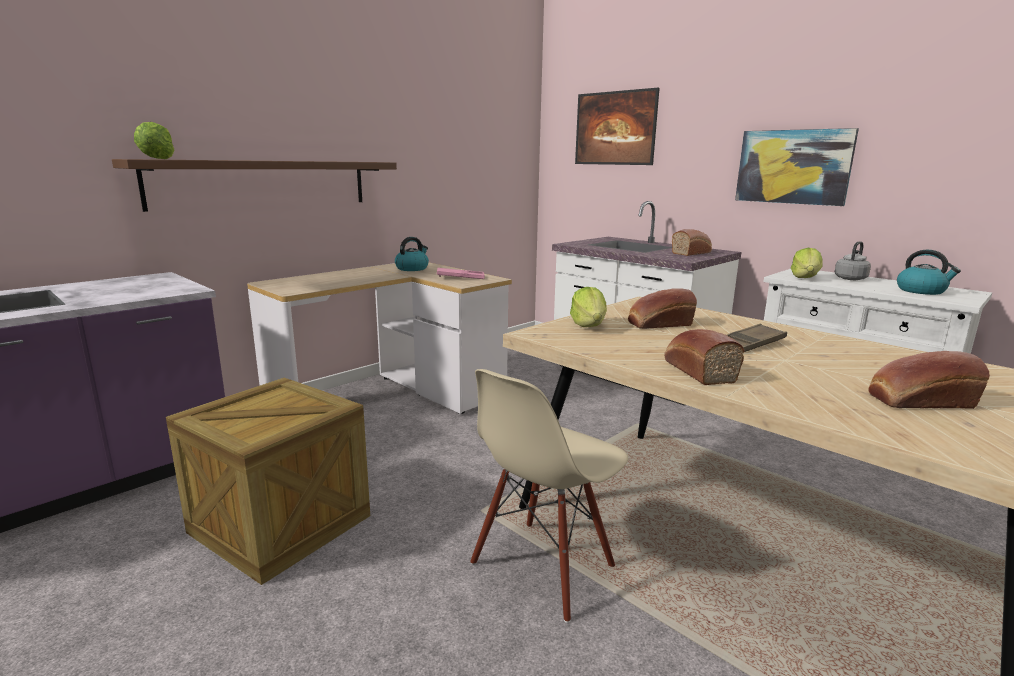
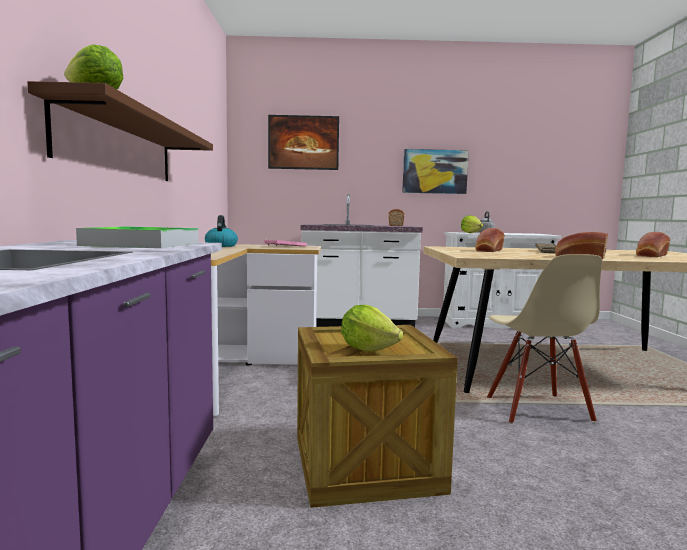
camera: 45 degrees left, 10 degrees down
(146, 289) = (142, 244): none -> tray
(589, 325) = (469, 253): lettuce -> lettuce (368, 349)
(921, 291) = (524, 233): kettle -> none

